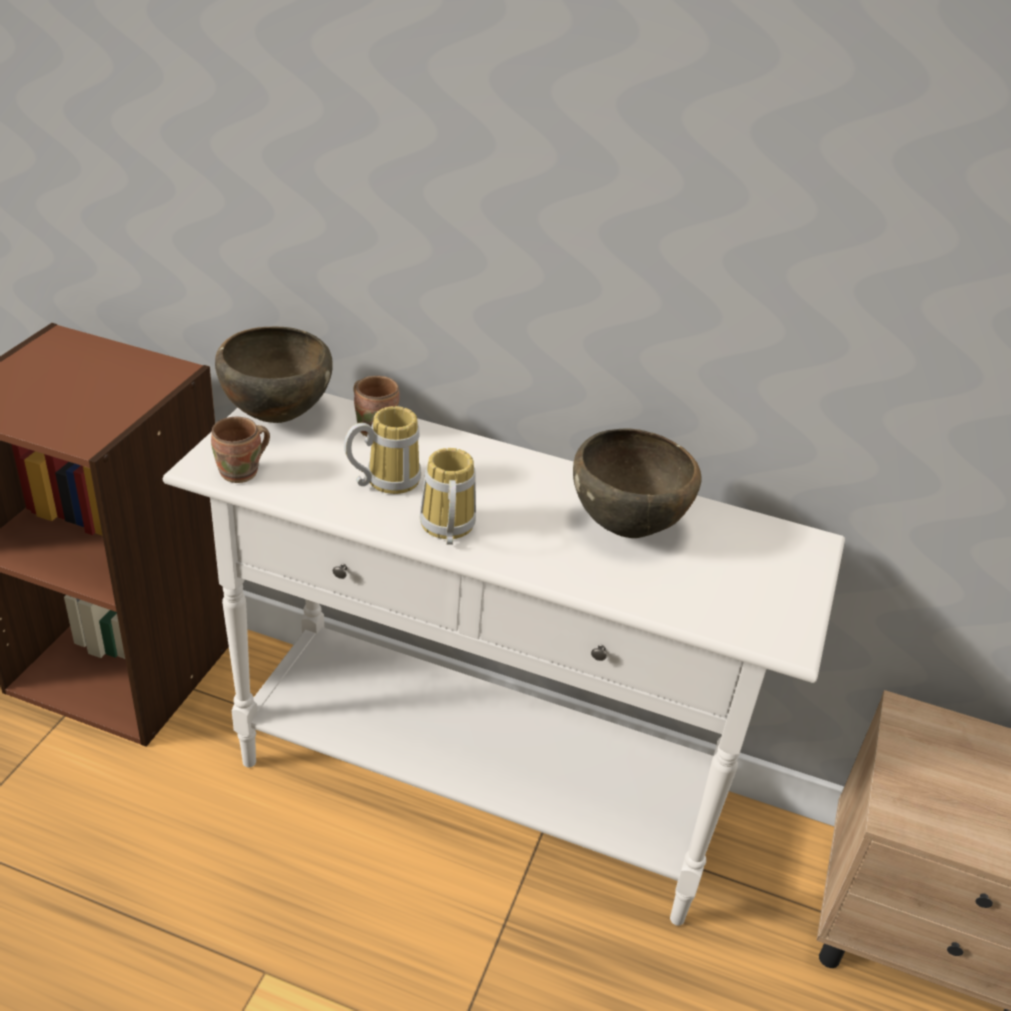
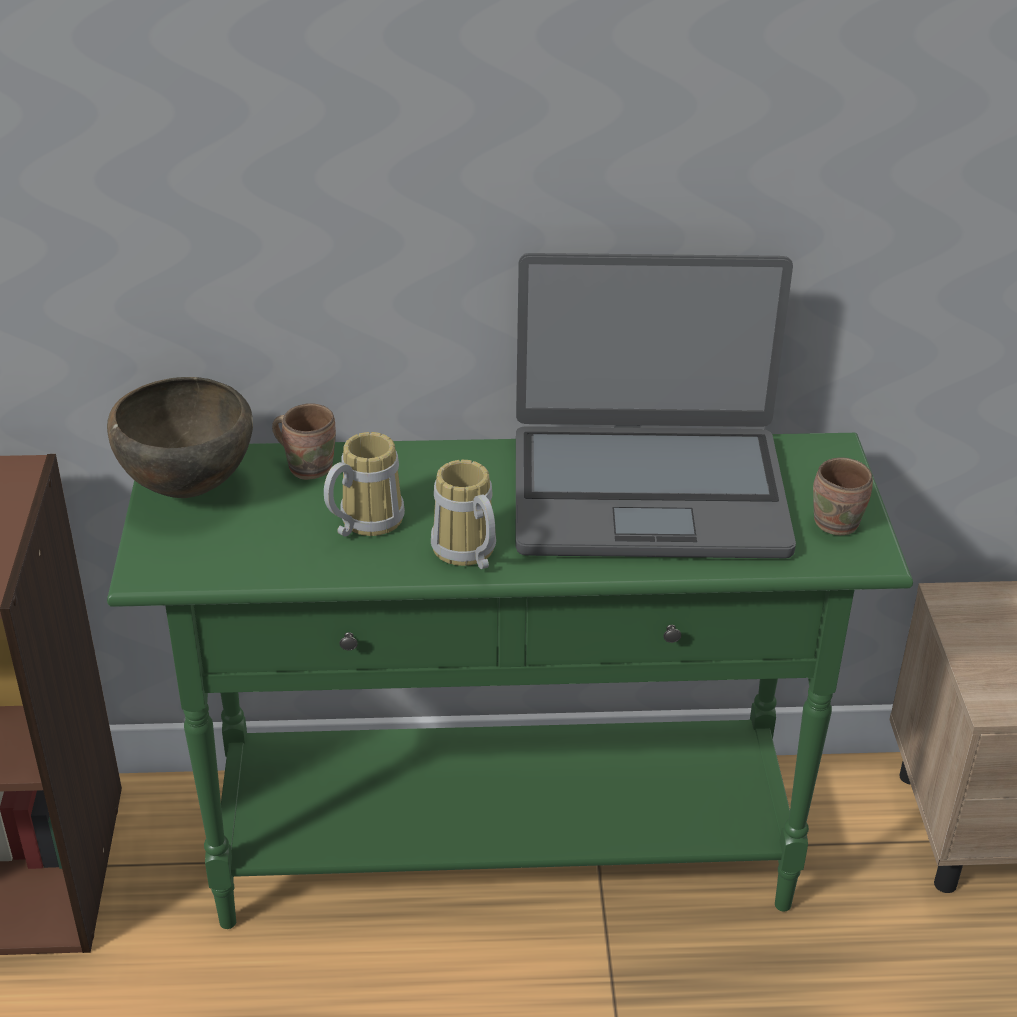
camera: 20 degrees left, 0 degrees up
(242, 473) = (199, 565): brown mug -> brown mug (840, 522)
(480, 786) = (506, 849): white console table -> green console table
(627, 528) = (648, 492): brown bowl -> laptop

